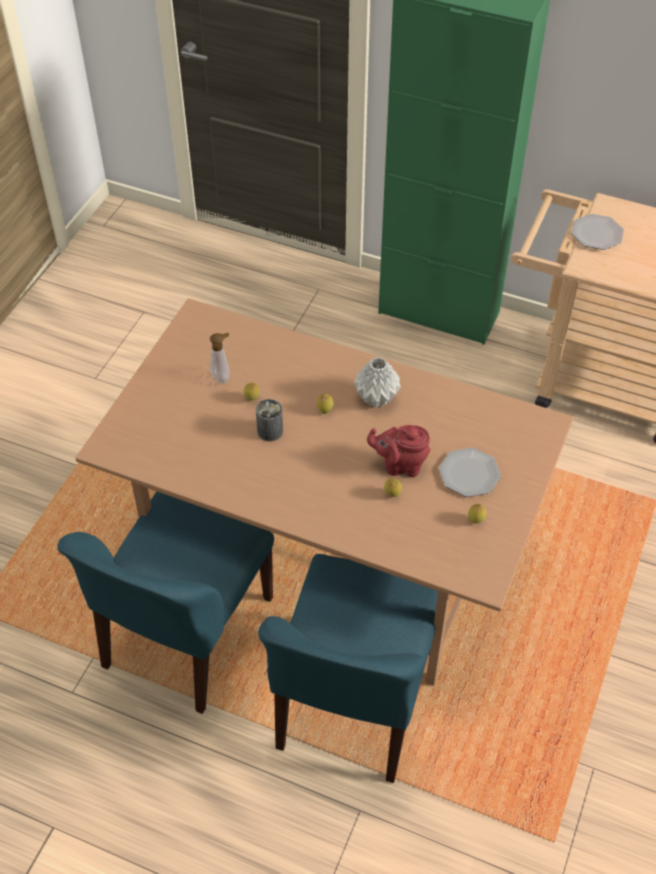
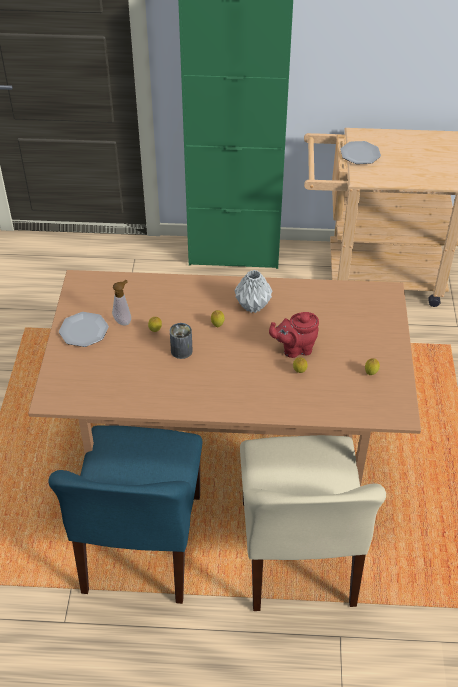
camera: 20 degrees left, 5 degrees down
(353, 701) = (298, 555): blue chair -> beige chair
(469, 474) = (349, 342): plate -> plate (83, 331)

